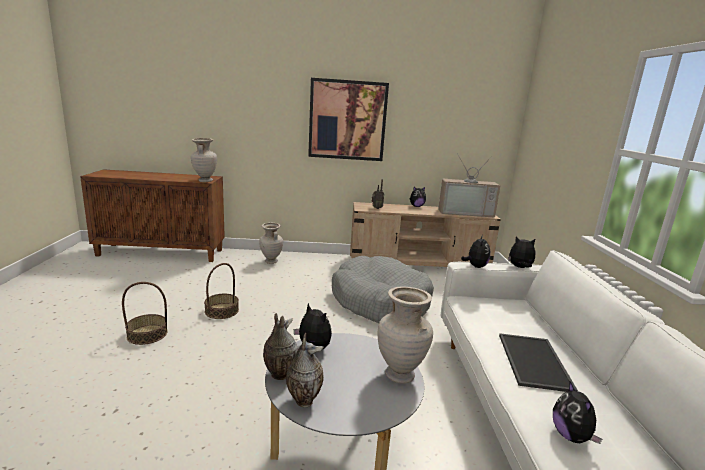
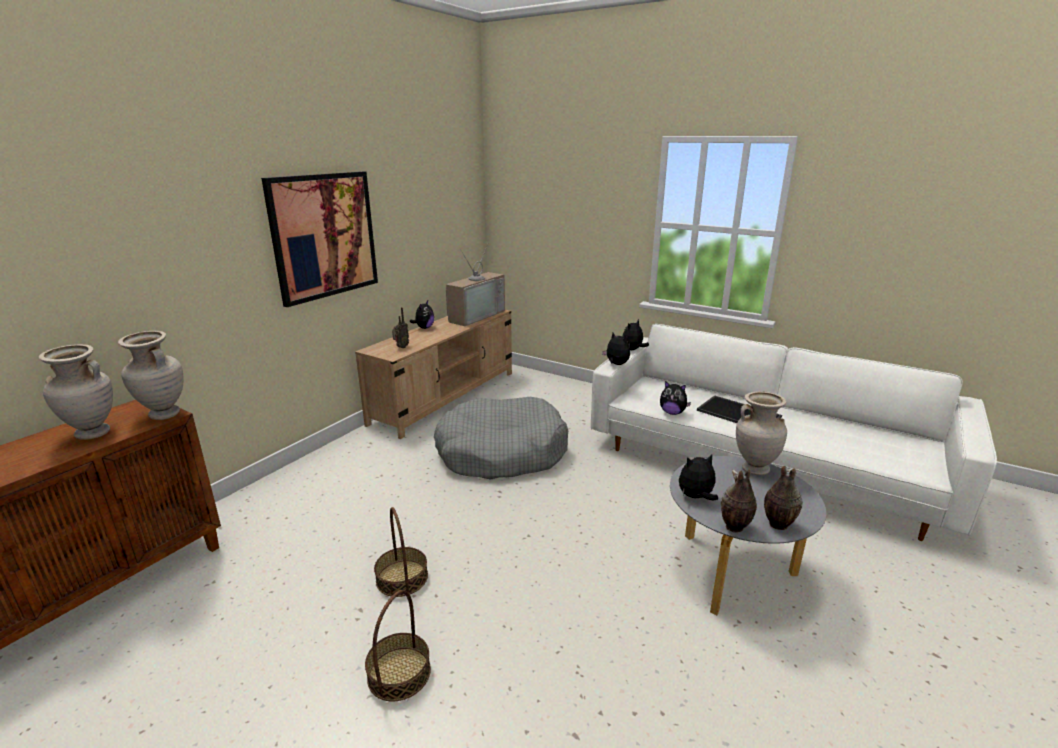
camera: 55 degrees left, 5 degrees up
(270, 261) = (299, 491): beige vase -> beige vase (92, 434)
(571, 436) = (824, 440): plush toy -> plush toy (672, 413)

